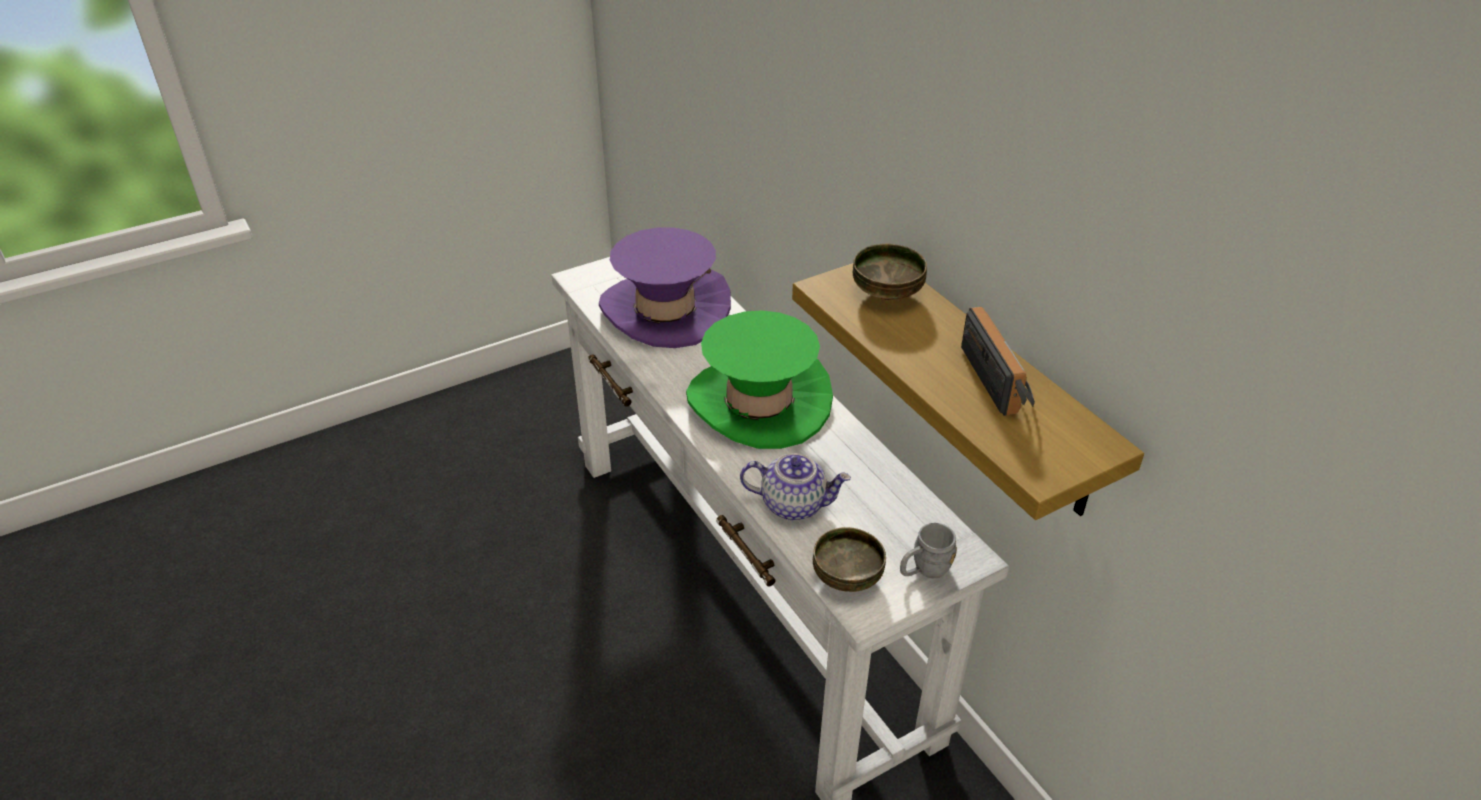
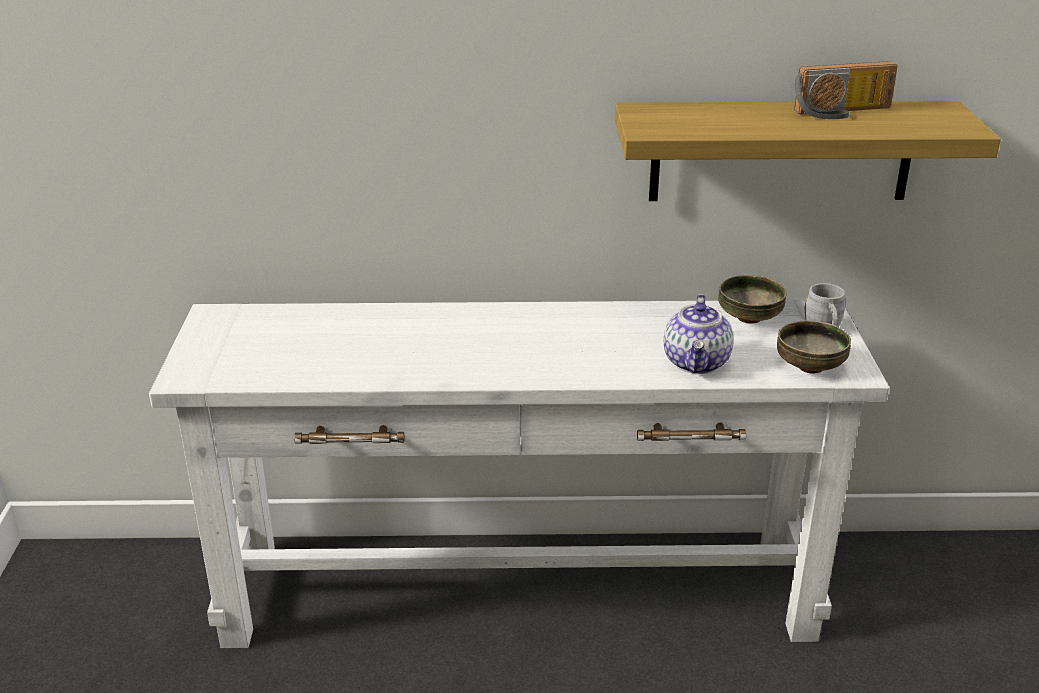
camera: 60 degrees left, 10 degrees down
(665, 310) = (323, 342): purple hat -> none
(759, 402) = (535, 337): green hat -> none
(794, 504) = (697, 363): teapot -> teapot turned 150 degrees clockwise
(888, 293) = (683, 115): bowl -> bowl (749, 318)
(1000, 381) = (843, 113): radio -> radio turned 150 degrees clockwise

